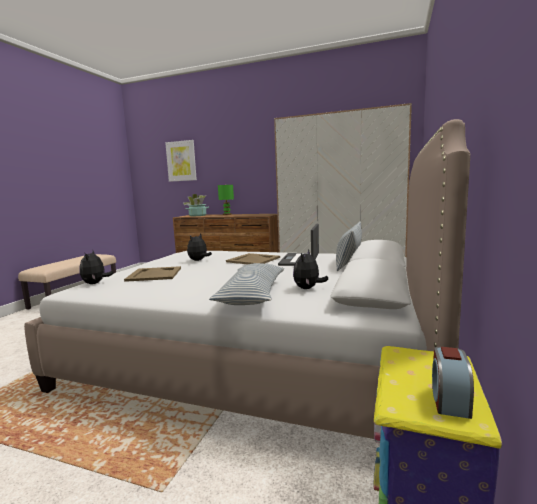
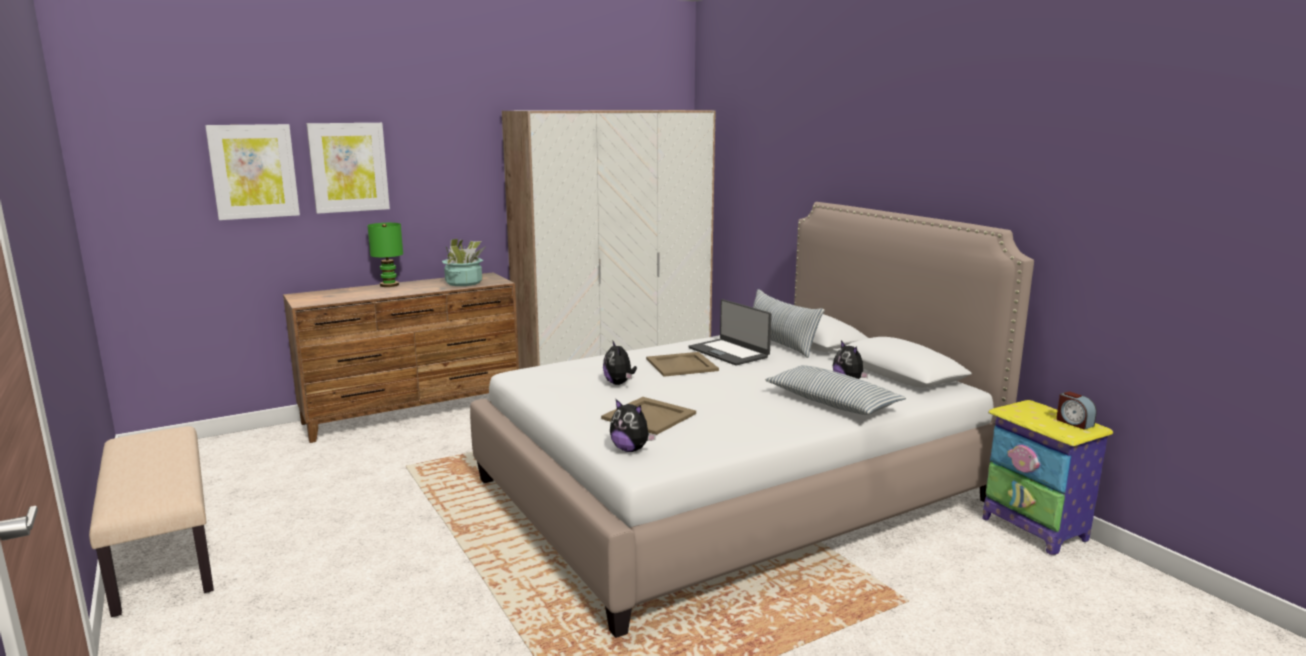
camera: 50 degrees left, 5 degrees up
(197, 215) = (333, 296): potted plant -> potted plant (464, 283)
(215, 158) = (349, 167): none -> picture

